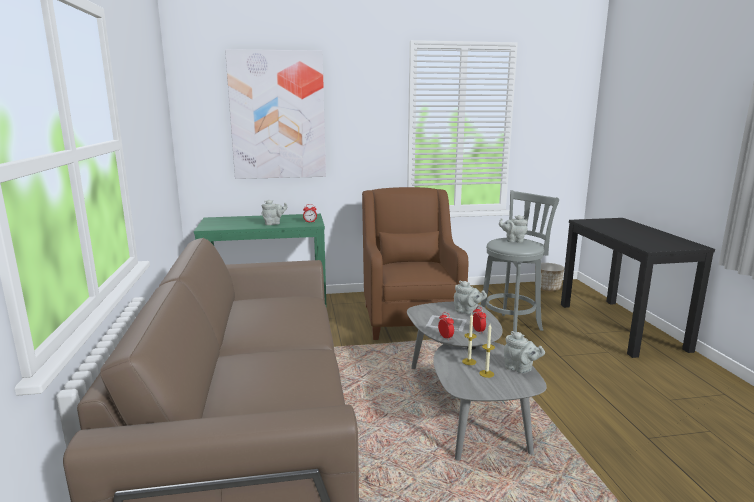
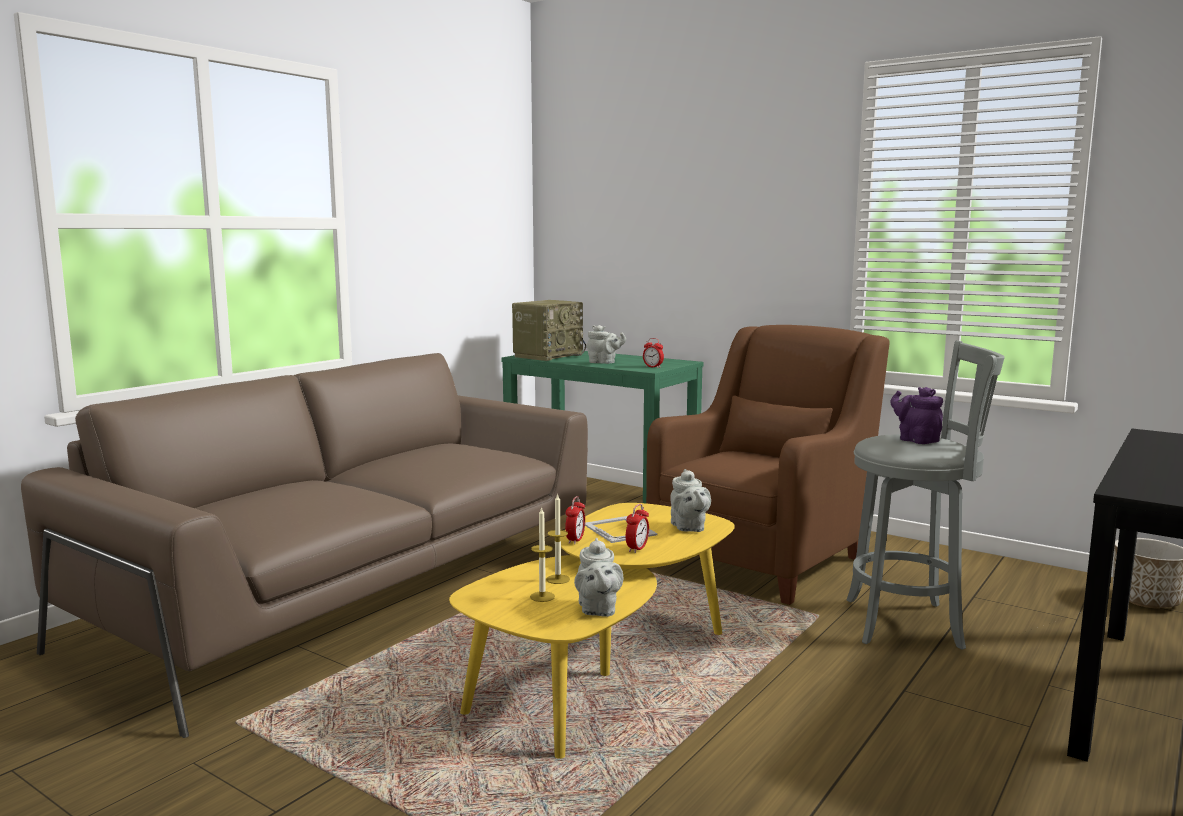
camera: 45 degrees right, 5 degrees down
(221, 224) = (548, 355): none -> radio
(278, 115) = (654, 202): picture -> none
(464, 404) = (604, 672): grey coffee table -> yellow coffee table
(513, 240) = (916, 440): grey teapot -> purple teapot

